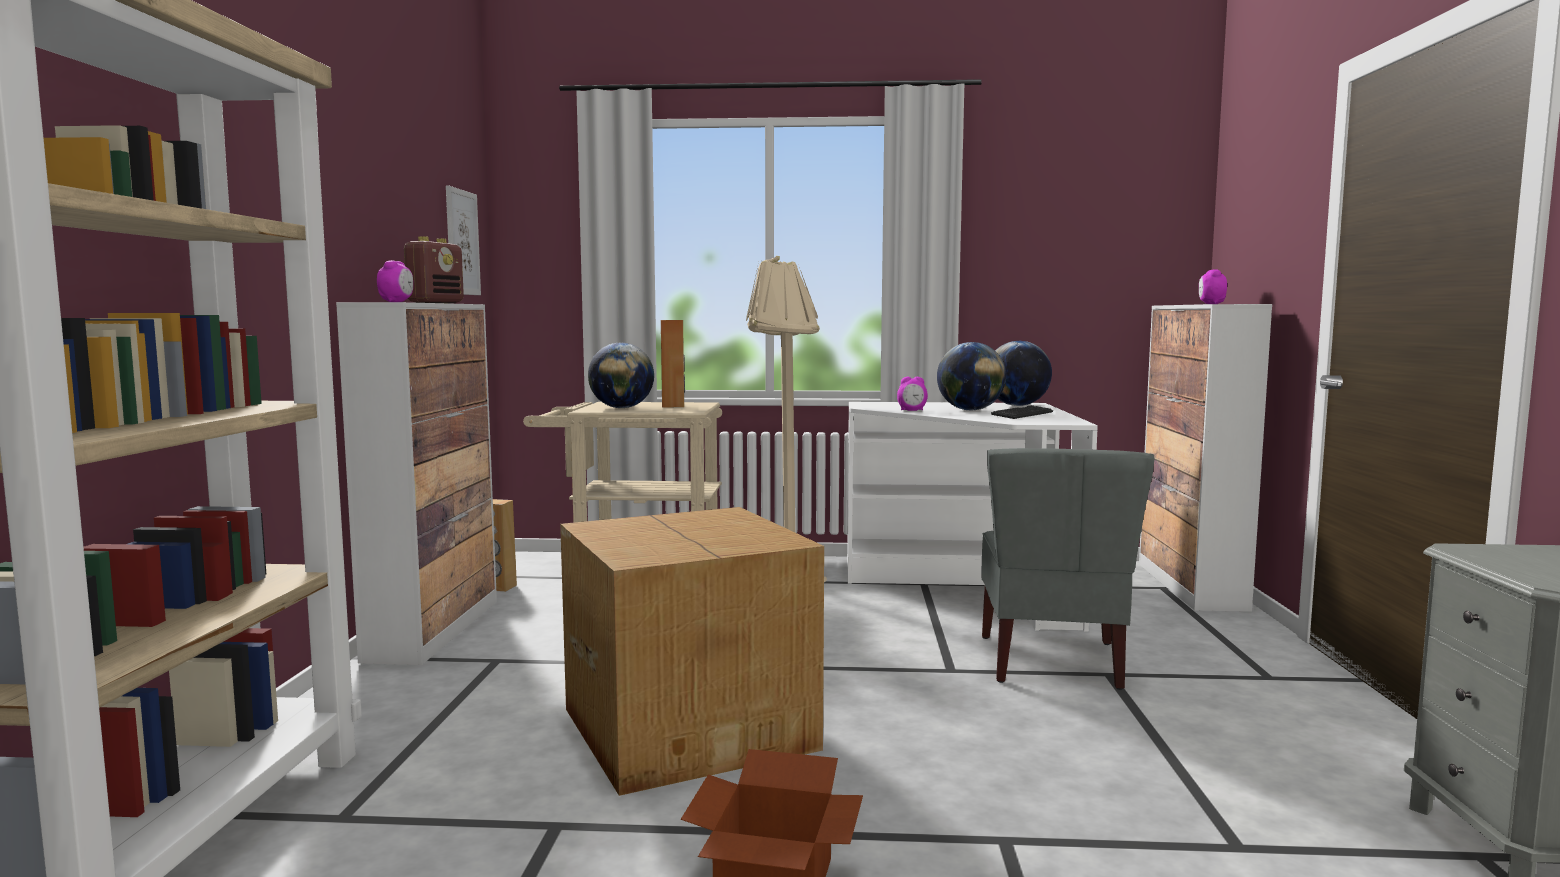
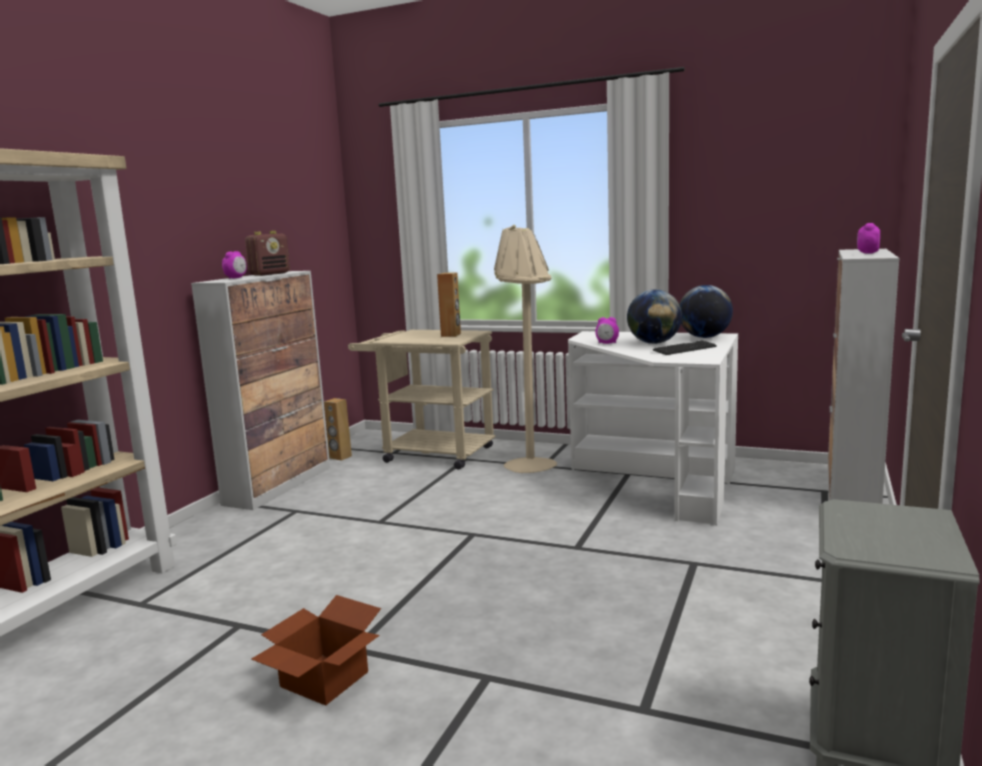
camera: 20 degrees right, 5 degrees up
(462, 242) = (315, 222): picture -> none
(621, 408) = (413, 337): globe -> none
(690, 727) = (367, 570): cardboard box -> none
(1052, 662) = (659, 549): grey chair -> none

